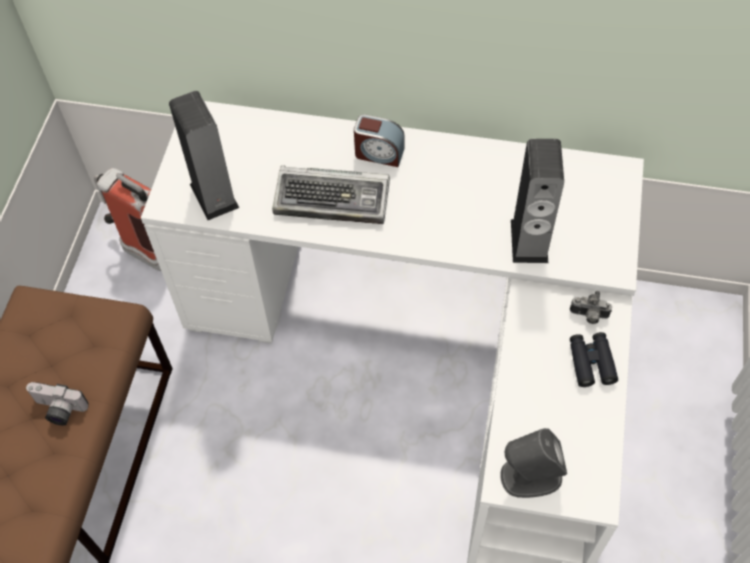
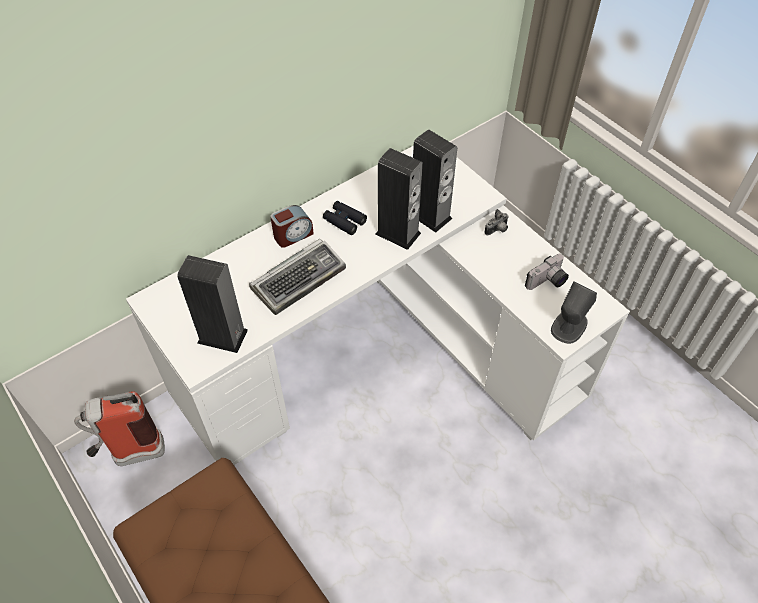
camera: 50 degrees left, 5 degrees down
(58, 410) = (249, 568): camera -> camera (547, 282)
(475, 232) = (398, 233): none -> speaker
(591, 362) = (526, 250): black binoculars -> black binoculars (344, 221)

